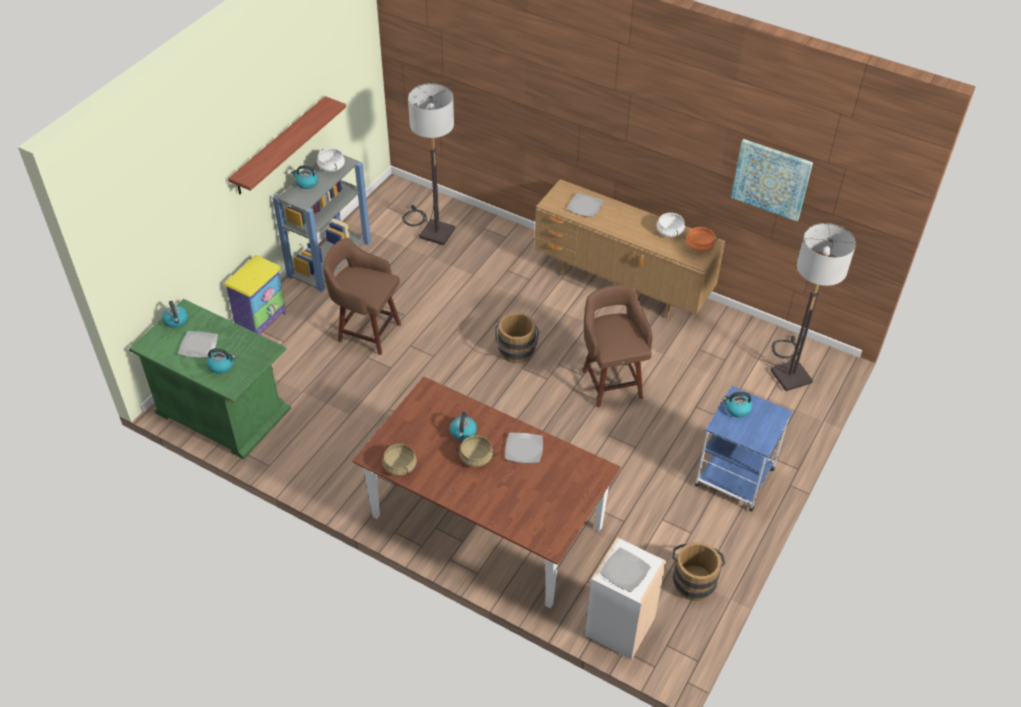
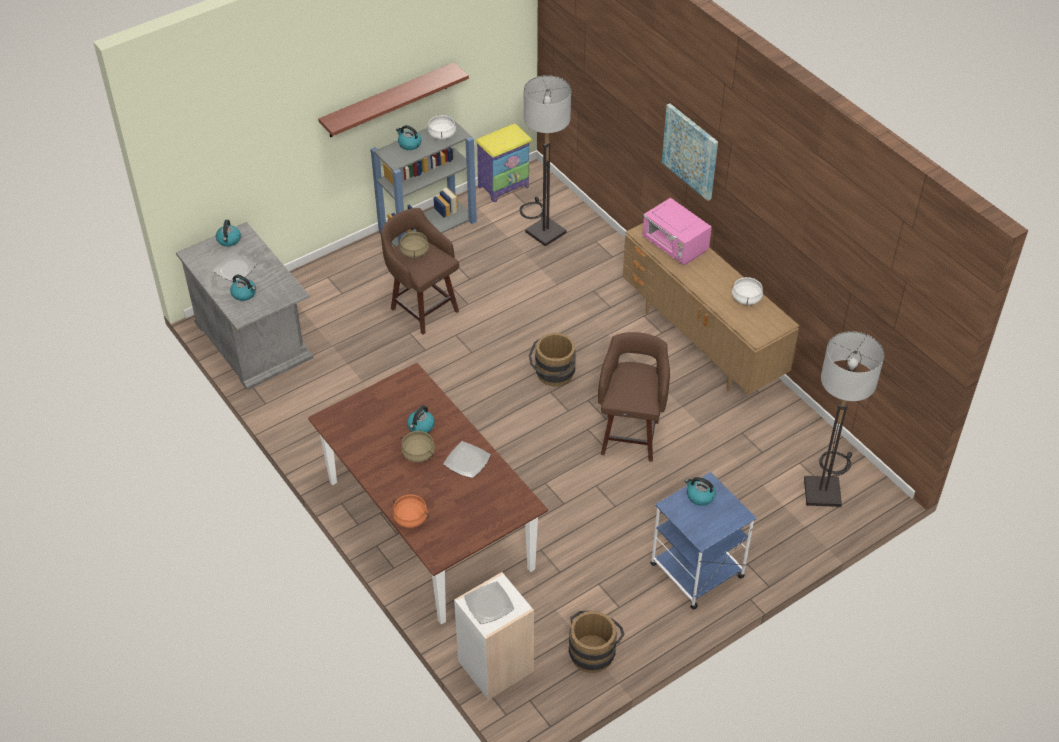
camera: 25 degrees right, 0 degrees up
(223, 410) = (254, 339): green cabinet -> grey cabinet
(263, 320) = (334, 267): nightstand -> nightstand (505, 187)
(399, 466) = (345, 437): beige cooking pot -> beige cooking pot (414, 251)
(585, 206) = (675, 246): plate -> pink microwave
(699, 246) = (768, 322): orange cooking pot -> orange cooking pot (411, 518)
(771, 179) = (842, 271): picture -> picture (690, 151)

